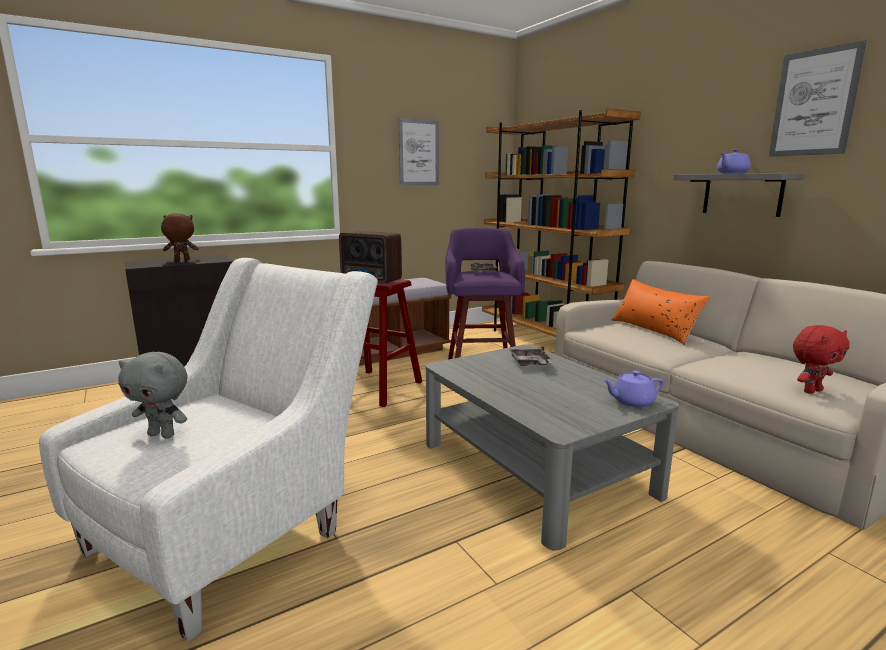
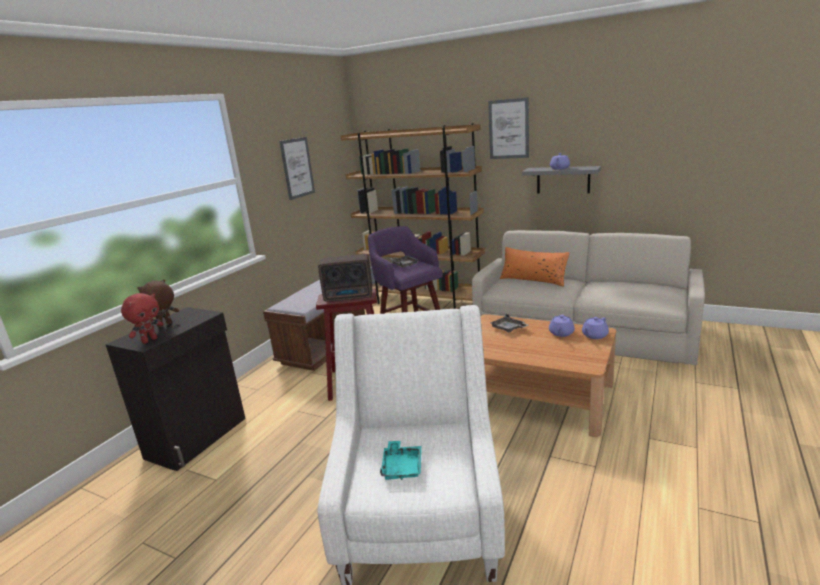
camera: 30 degrees left, 5 degrees up
(163, 435) = (402, 467): grey plush toy -> turquoise tray
(536, 468) = (534, 395): grey coffee table -> brown coffee table
(588, 386) = (561, 333): none -> purple teapot
(811, 391) = (653, 299): red plush toy -> red plush toy (149, 340)
(814, 103) = (601, 123): picture -> picture (508, 129)

